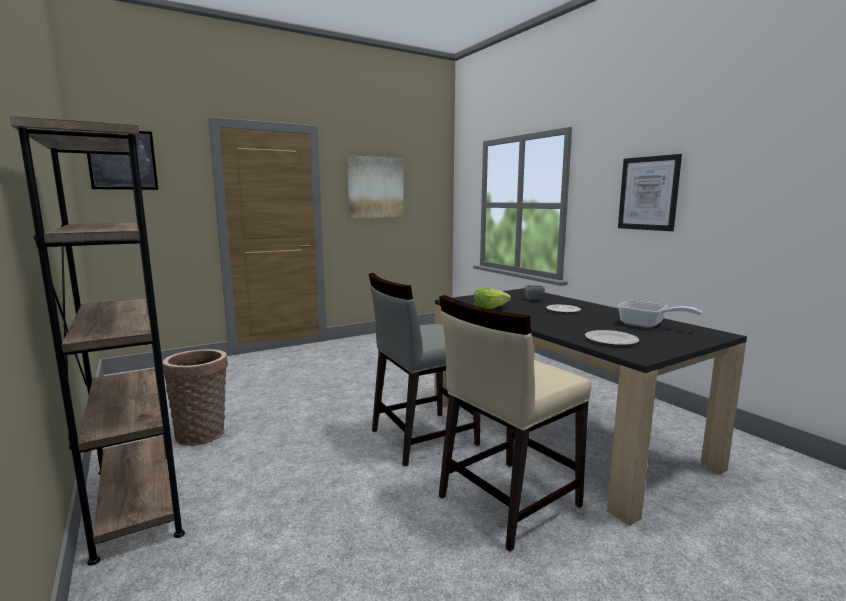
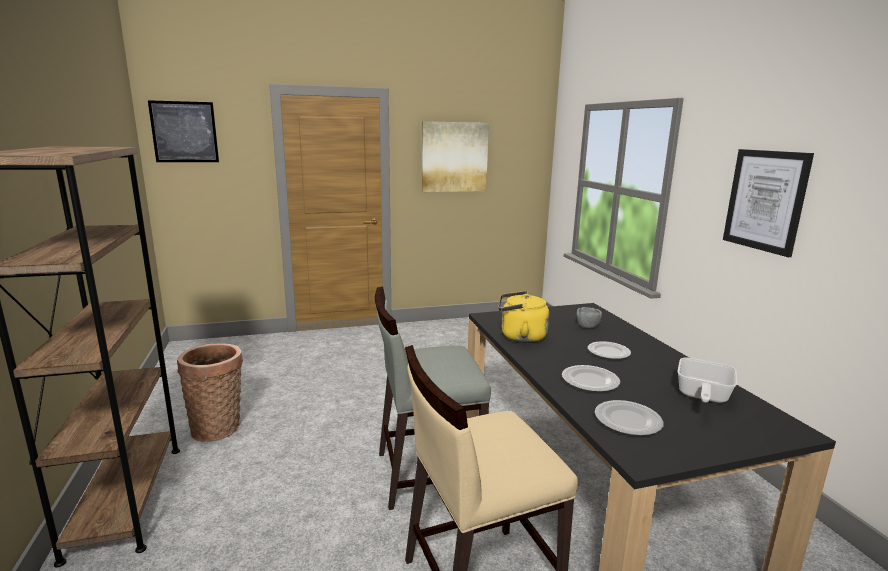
camera: 15 degrees right, 5 degrees up
(489, 308) = (520, 337): lettuce -> yellow kettle
(565, 325) = (590, 381): none -> plate
(647, 325) = (701, 396): frying pan -> frying pan turned 60 degrees clockwise

